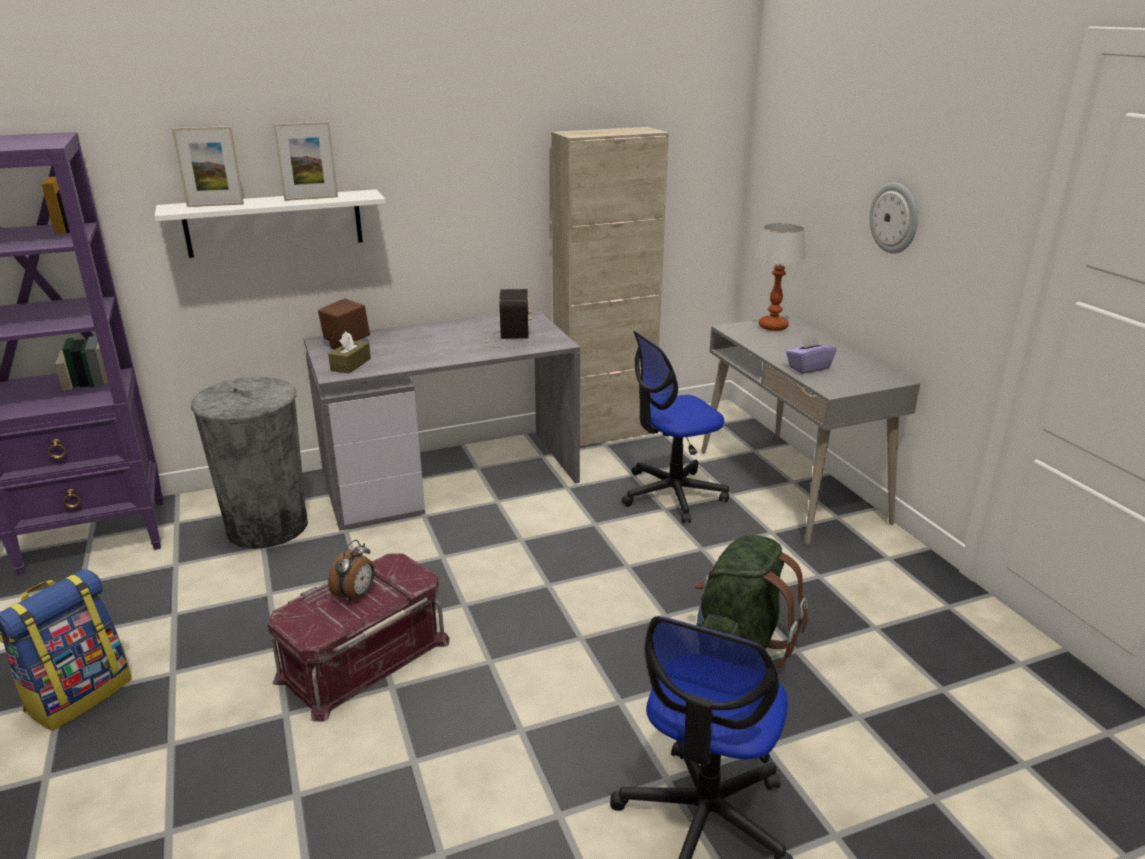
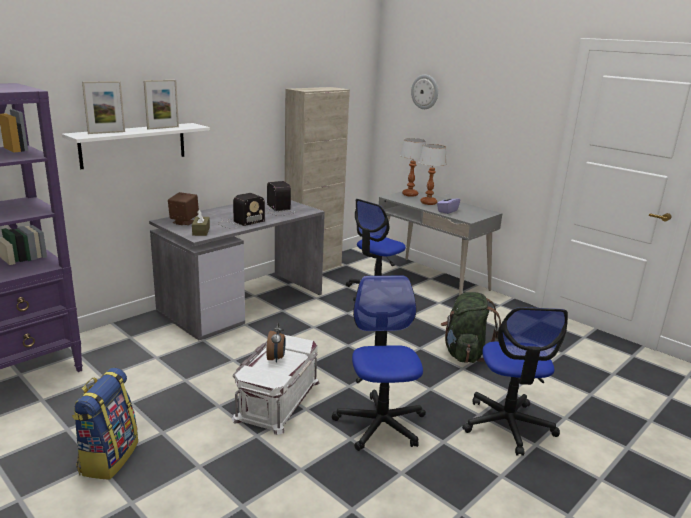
camera: 25 degrees left, 5 degrees down
(268, 526) = (148, 346): grey trash can -> none
(363, 658) = (276, 399): red storage box -> white storage box
(423, 355) = (239, 222): none -> radio
(481, 748) = (380, 424): none -> office chair
(790, 346) = (428, 203): none -> table lamp
(895, 218) = (478, 131): wall clock -> wall clock (425, 92)

